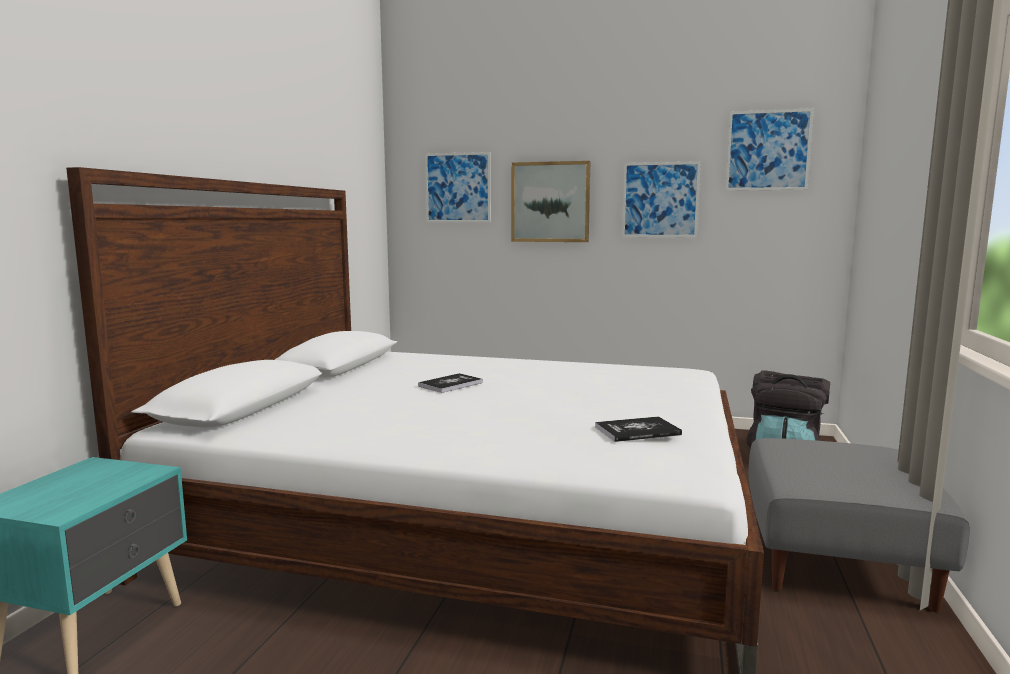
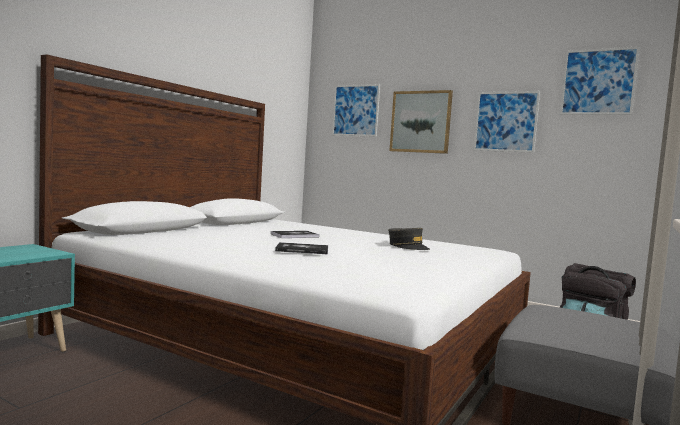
camera: 15 degrees right, 5 degrees down
(600, 383) = (408, 246): none -> grey cap
(637, 431) = (390, 267): book -> book (302, 250)

